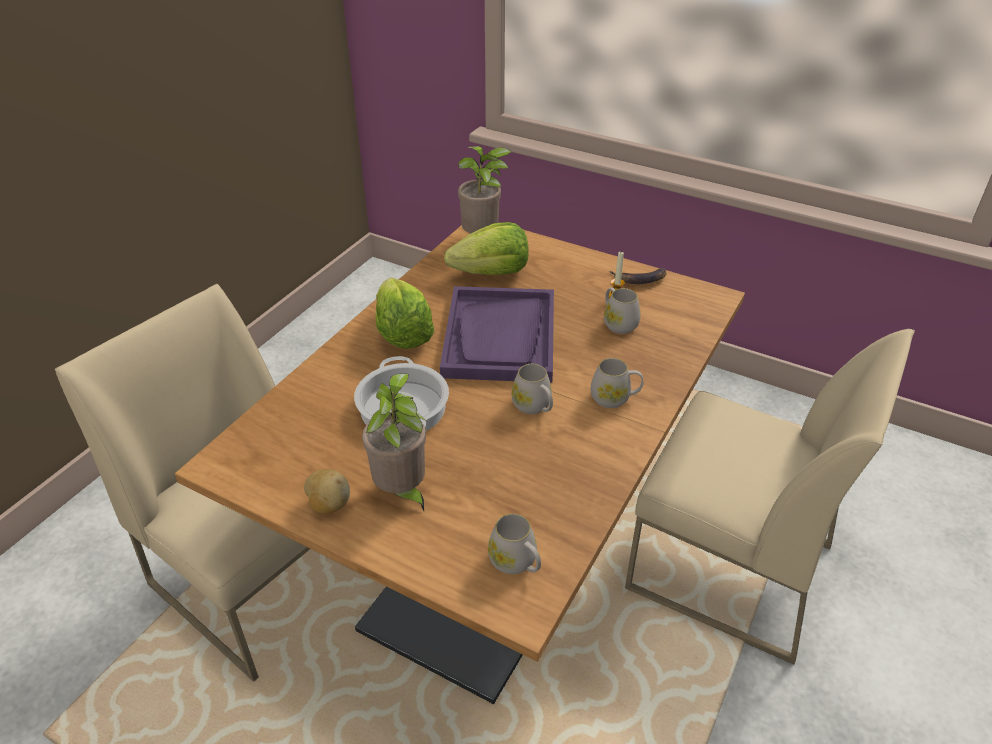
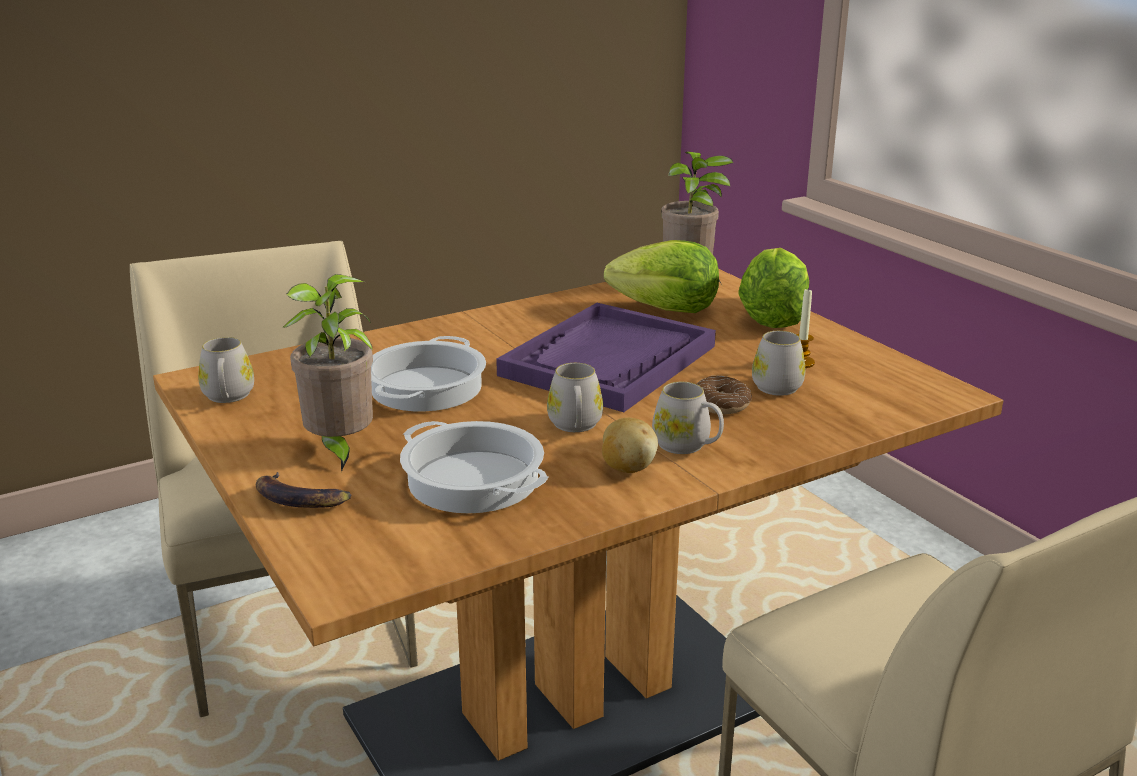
camera: 30 degrees right, 15 degrees down
(328, 504) = (256, 437): potato -> potato (627, 468)
(402, 333) = (501, 332): lettuce -> lettuce (772, 317)
(515, 483) = (471, 480): none -> cooking pot
(516, 563) = (385, 545): white mug -> white mug (228, 397)
(602, 353) = (720, 404): none -> donut
(639, 279) = (855, 354): banana -> banana (300, 498)

